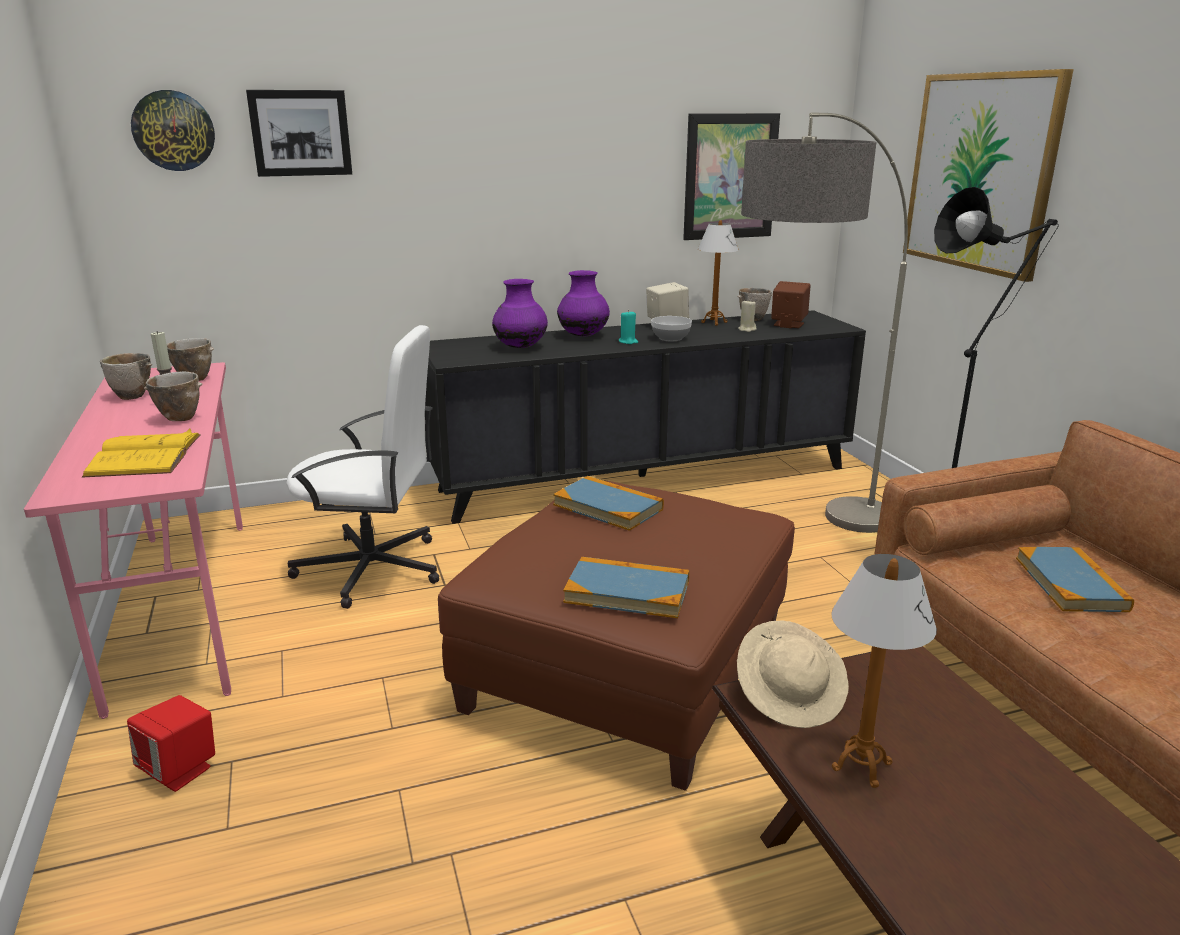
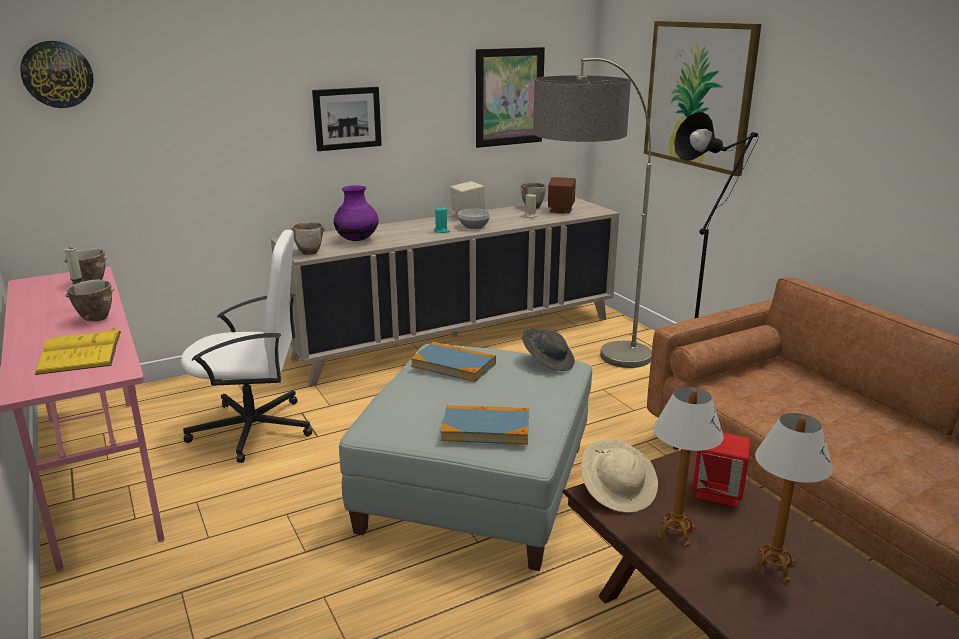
camera: 10 degrees left, 0 degrees up
(134, 396) = (44, 302): bowl -> bowl (310, 252)
(180, 770) = (140, 604): red speaker -> red speaker (718, 492)
(300, 133) = (166, 73): picture -> picture (347, 118)
(583, 335) = (404, 227): purple vase -> none
(625, 667) = (475, 486): brown ottoman -> grey ottoman
(644, 479) = (456, 338): black cabinet -> beige cabinet
(714, 322) = (503, 211): table lamp -> table lamp (773, 567)
(734, 513) = (548, 362): none -> grey hat
(1070, 583) = (787, 394): book -> none

